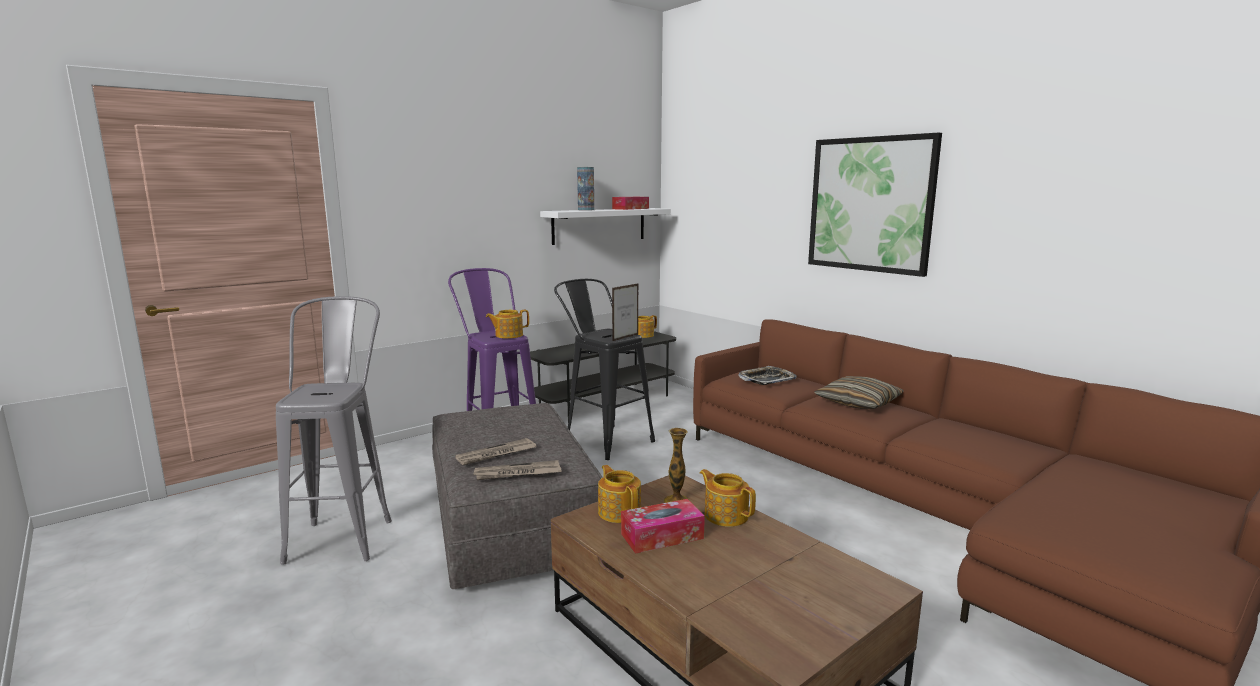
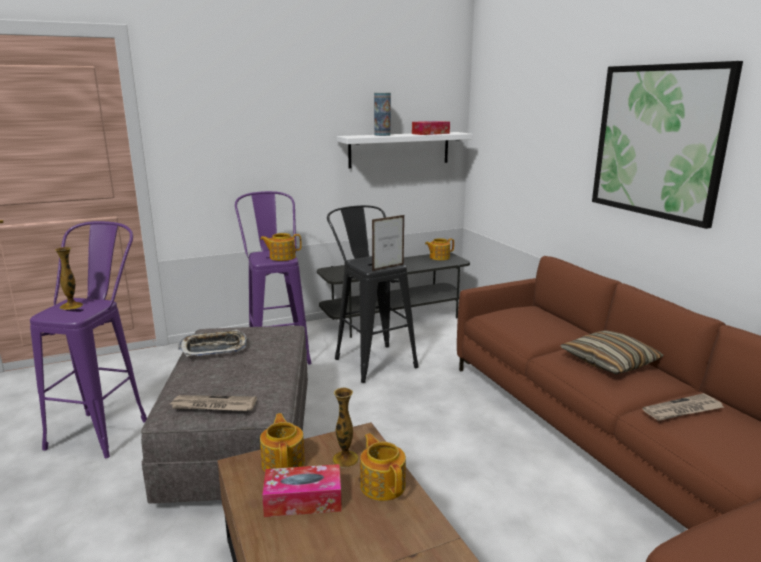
camera: 15 degrees right, 5 degrees up
(314, 391) = (71, 306): none -> vase
(345, 533) = (106, 427): grey stool -> purple stool
(496, 454) = (211, 381): newspaper -> newspaper (683, 410)
(766, 380) = (527, 322): tray -> tray (214, 348)

